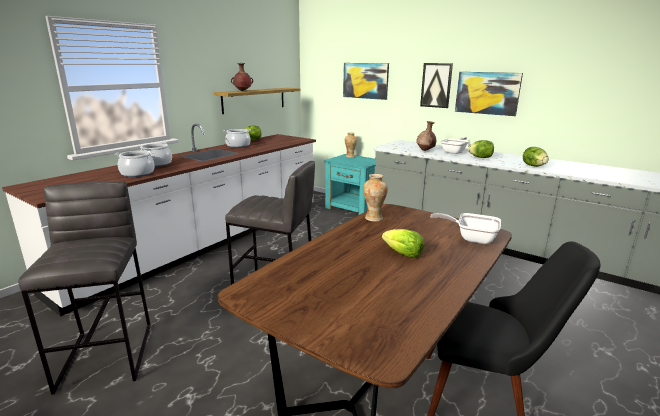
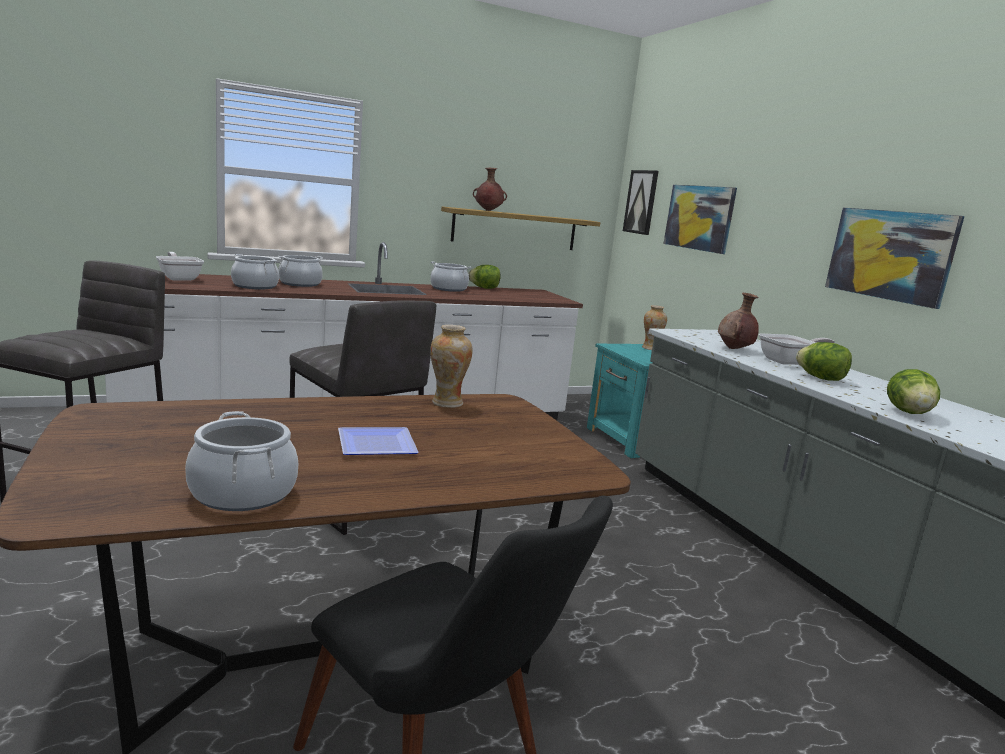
camera: 30 degrees right, 5 degrees down
(403, 254) = (374, 446): lettuce -> plate
(419, 303) = (242, 493): none -> cooking pot
(436, 85) = (804, 233): picture -> picture (641, 202)
(471, 238) = (533, 467): frying pan -> frying pan (179, 278)

